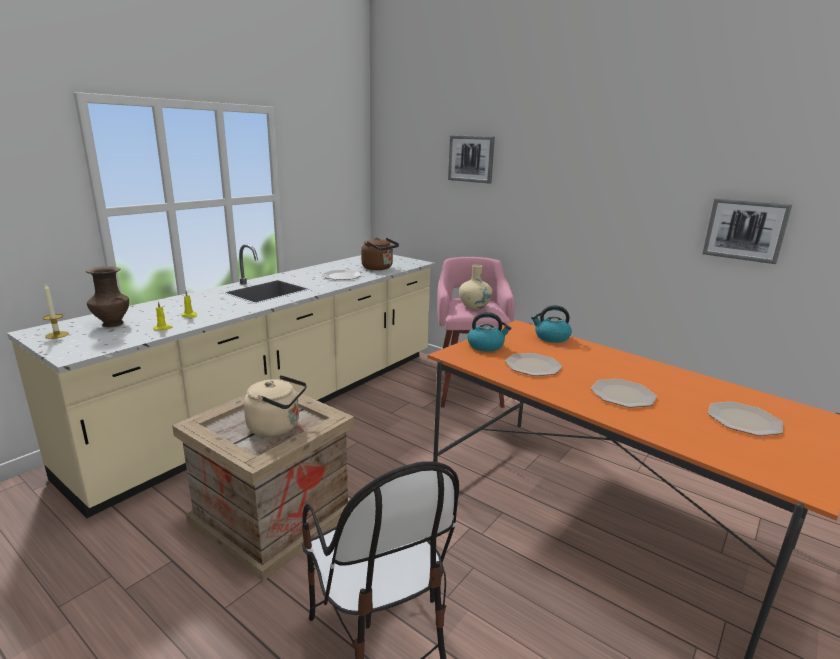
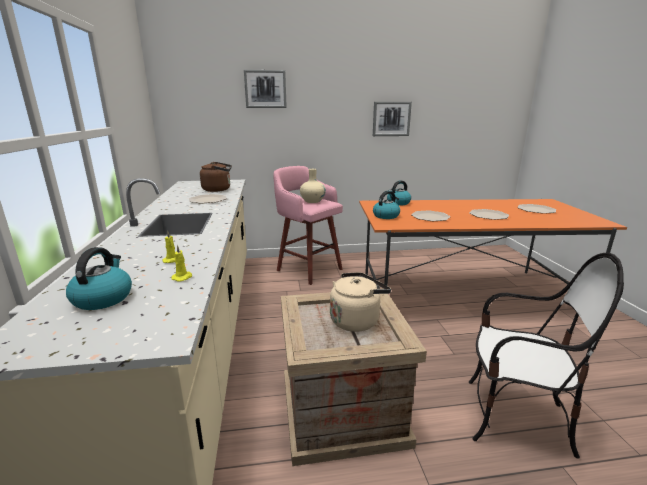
camera: 45 degrees left, 0 degrees up
(57, 335) = (59, 337): candle -> none
(112, 324) = (103, 298): brown vase -> kettle
(745, 230) = (450, 122): picture -> picture (391, 119)

